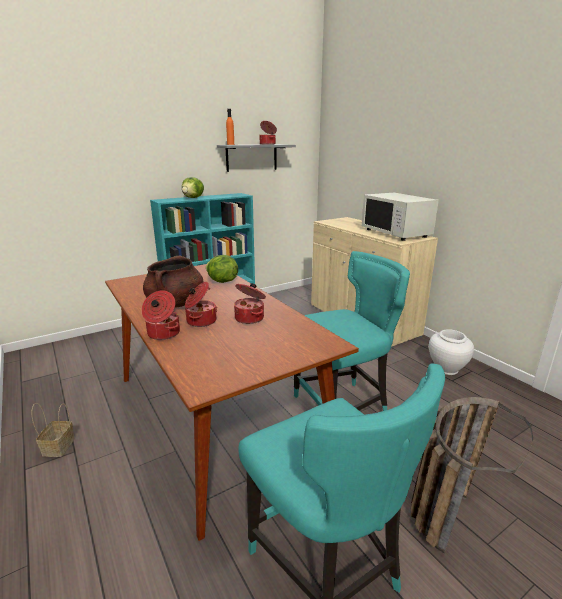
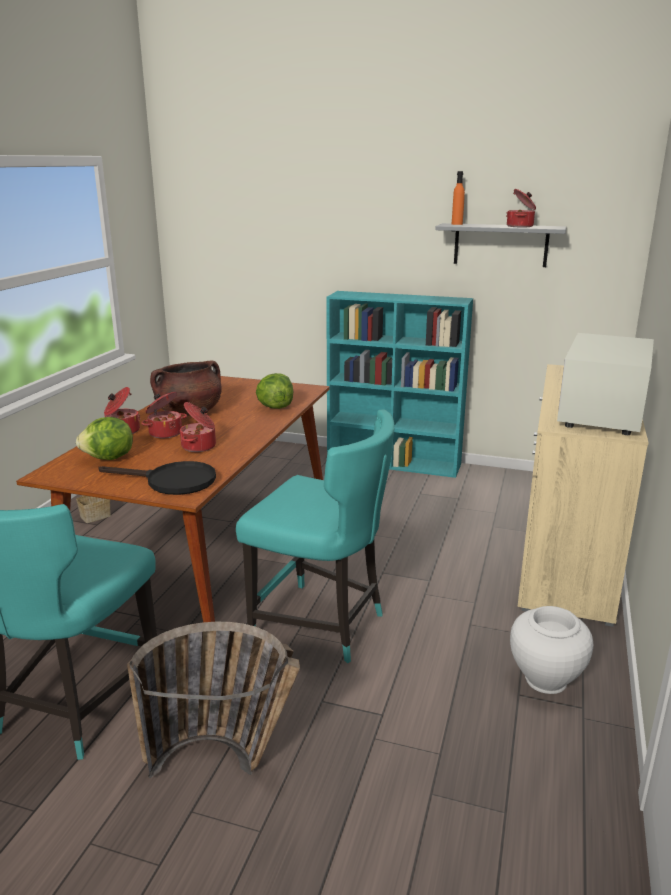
camera: 50 degrees right, 0 degrees up
(193, 198) = (385, 296): lettuce -> lettuce (109, 458)
(301, 343) = (172, 482): none -> black frying pan

